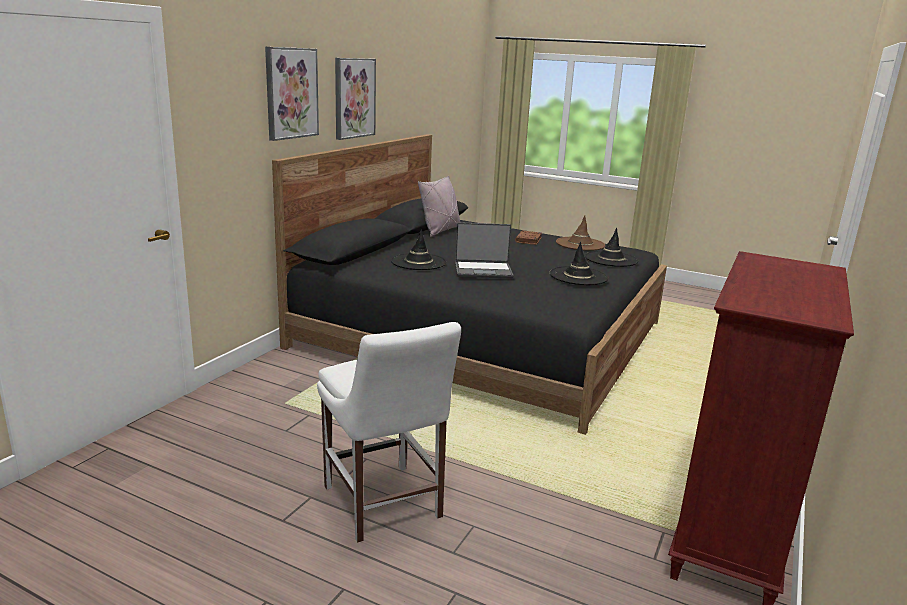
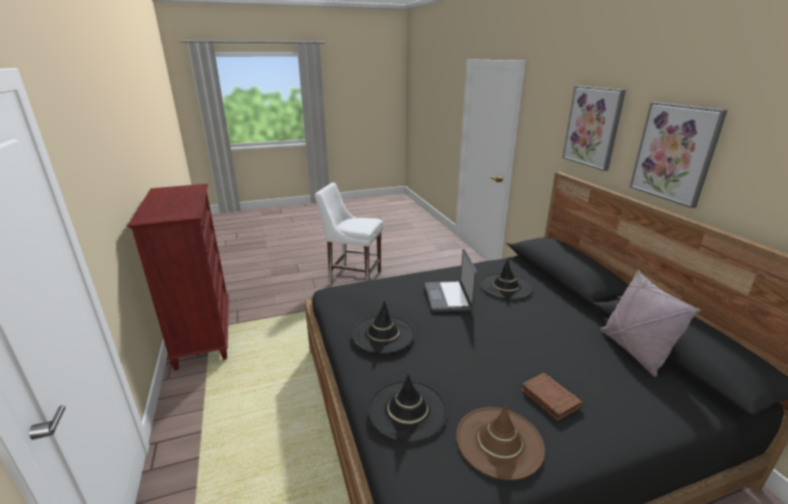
camera: 135 degrees right, 5 degrees up
(483, 271) = (449, 297): laptop -> laptop turned 45 degrees counterclockwise

